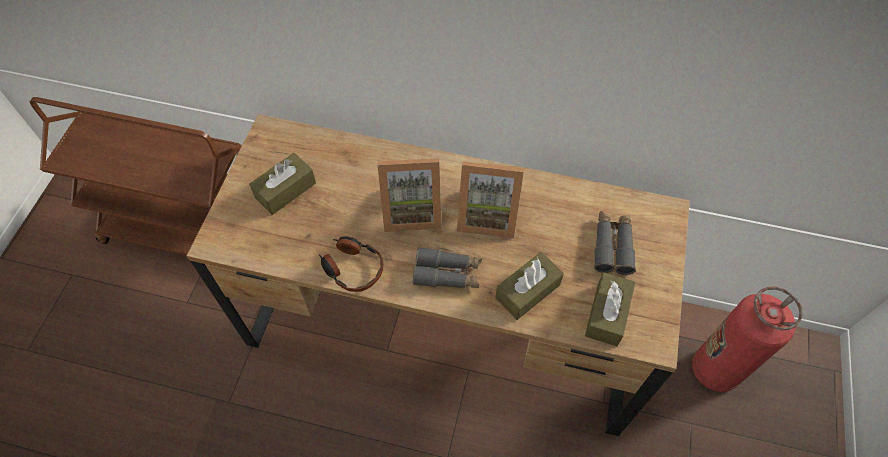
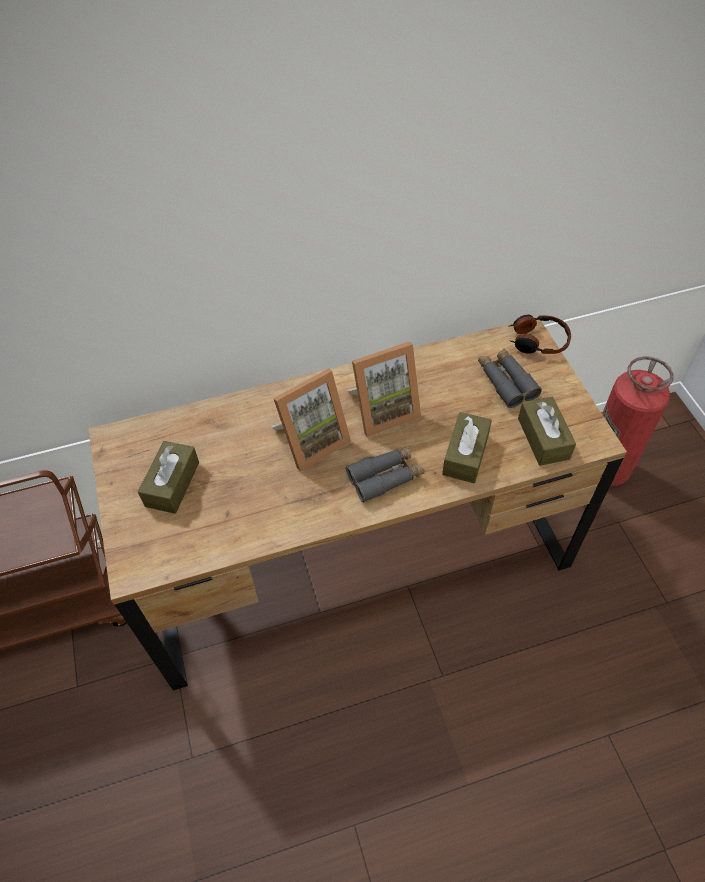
camera: 30 degrees left, 5 degrees down
(352, 268) = (293, 519): headphones -> headphones (537, 341)

